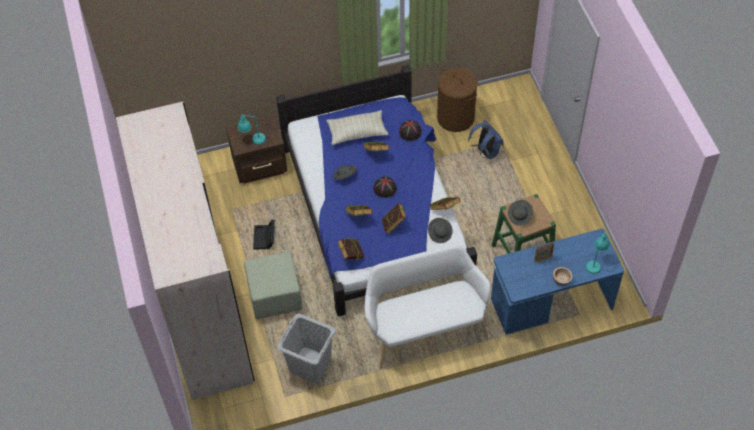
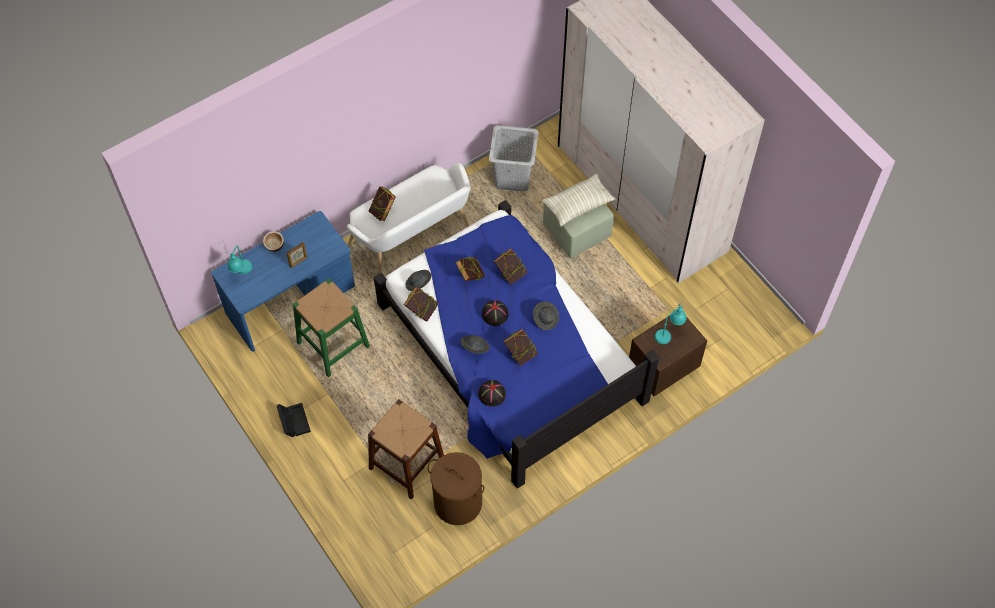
camera: 160 degrees right, 5 degrees up
(264, 238) = (616, 286): black storage box -> black storage box (293, 420)
(351, 256) = (502, 231): book -> book (383, 211)
(357, 132) = (553, 377): pillow -> pillow (578, 205)
(486, 152) = (407, 463): blue backpack -> brown stool
(520, 216) = (333, 302): grey hat -> grey hat (474, 347)

